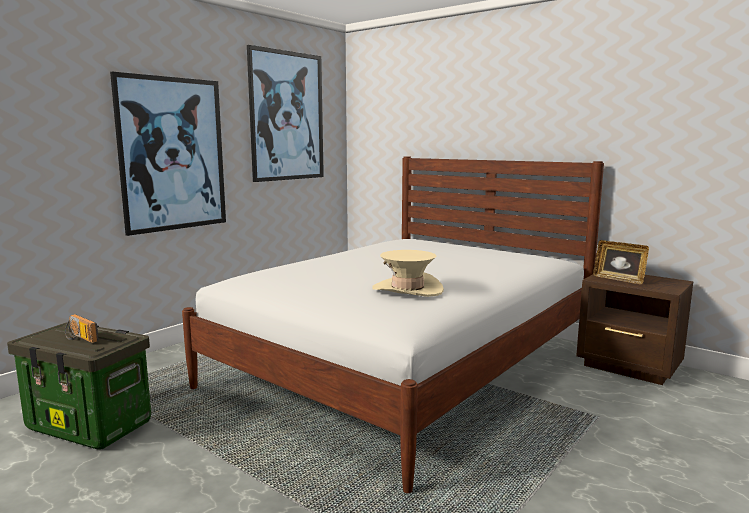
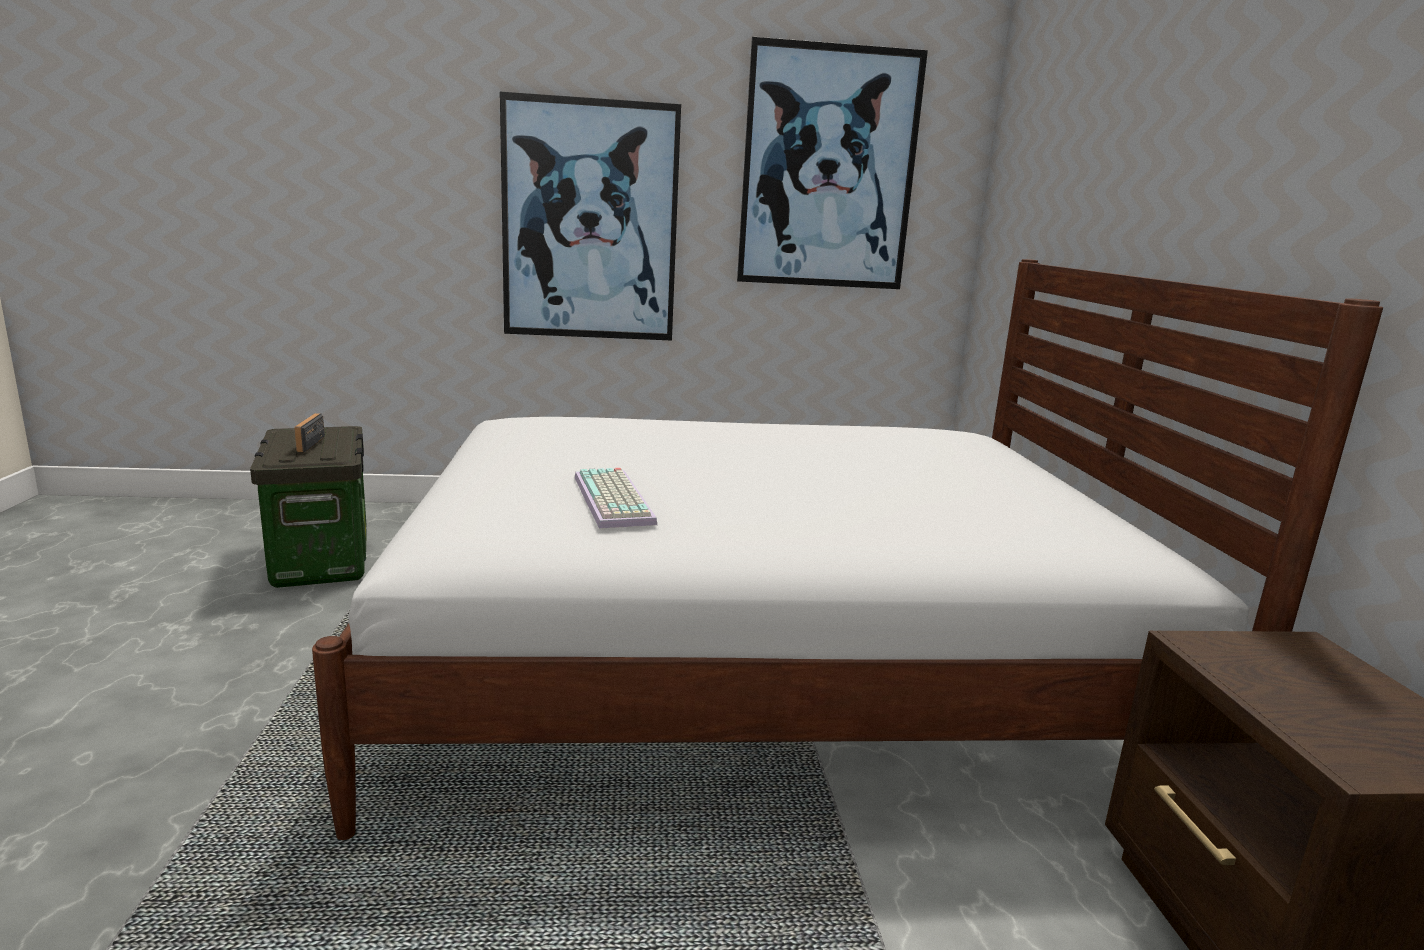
camera: 45 degrees right, 5 degrees up
(407, 289) = (616, 500): beige hat -> keyboard
(619, 279) = (1267, 671): picture frame -> none

